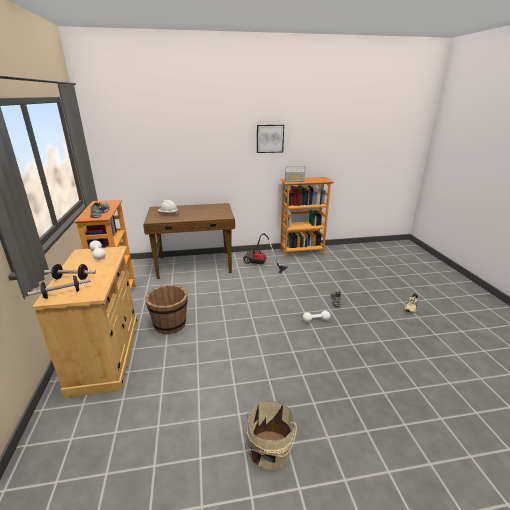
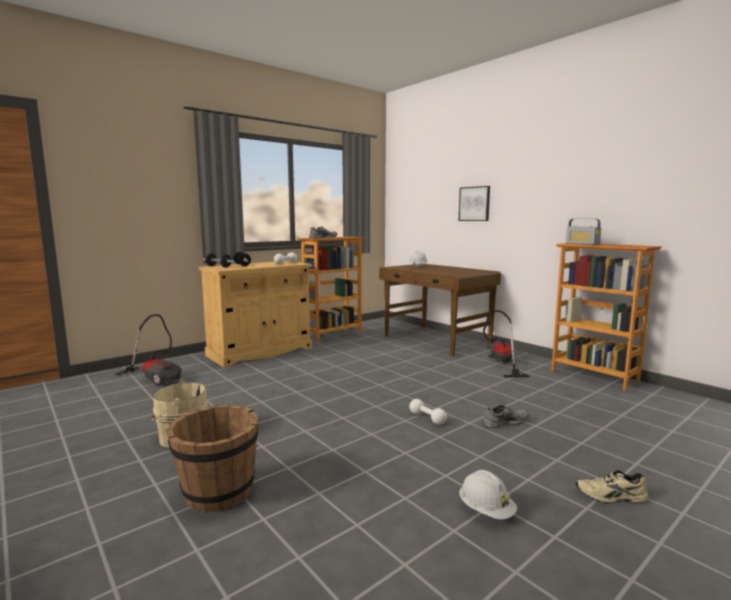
camera: 60 degrees right, 15 degrees down
(88, 456) = (155, 377): none -> vacuum cleaner
(170, 325) = (320, 358): brown bucket -> brown bucket (218, 492)
(270, 138) = (564, 181): picture -> picture (474, 204)
(414, 342) = (486, 511): none -> white hard hat

